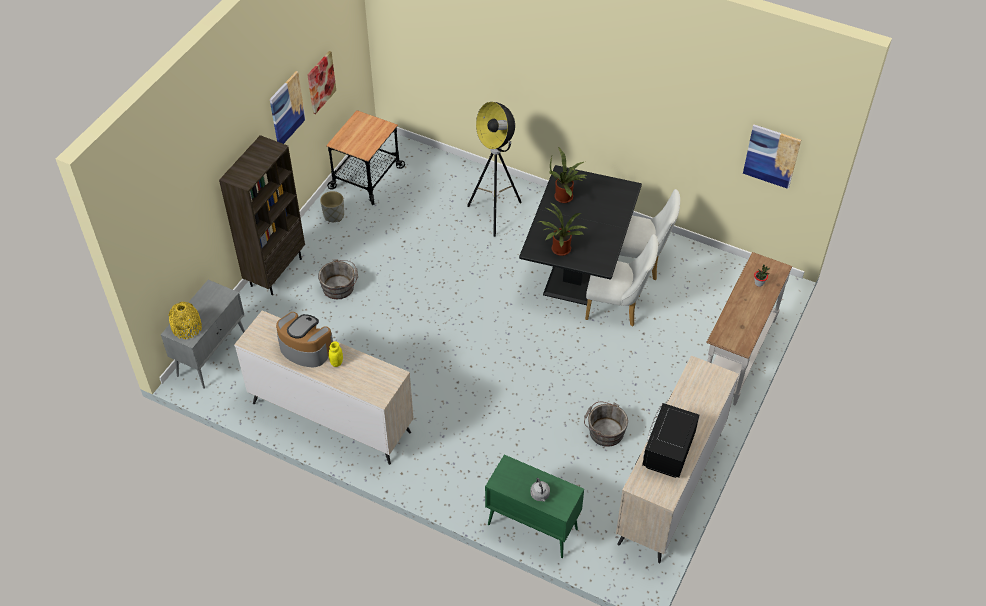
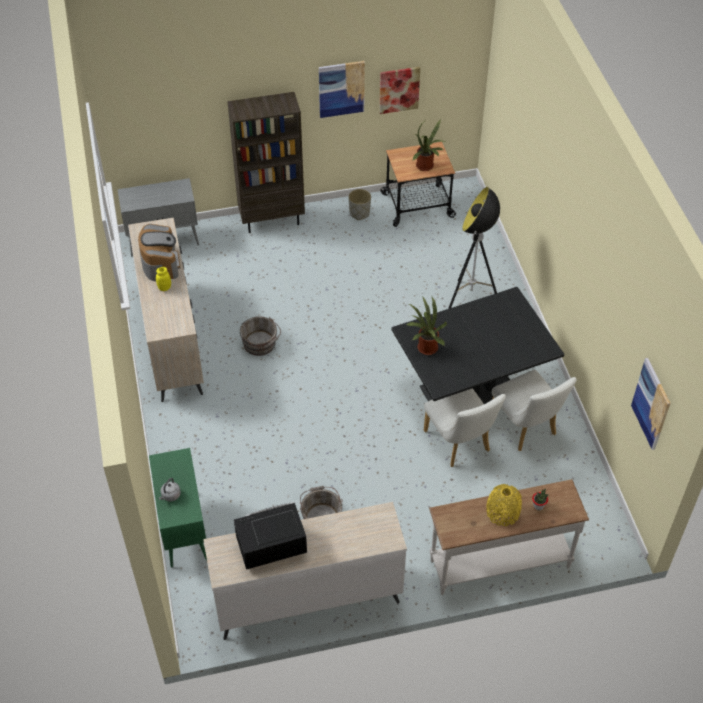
camera: 50 degrees right, 0 degrees up
(187, 328) = (135, 198): yellow vase -> yellow vase (502, 512)
(340, 287) = (295, 263): grey bucket -> grey bucket (261, 344)
(565, 197) = (489, 315): potted plant -> potted plant (426, 167)

